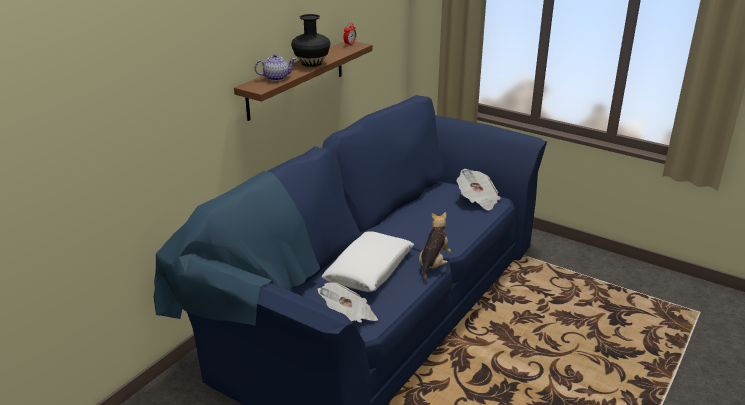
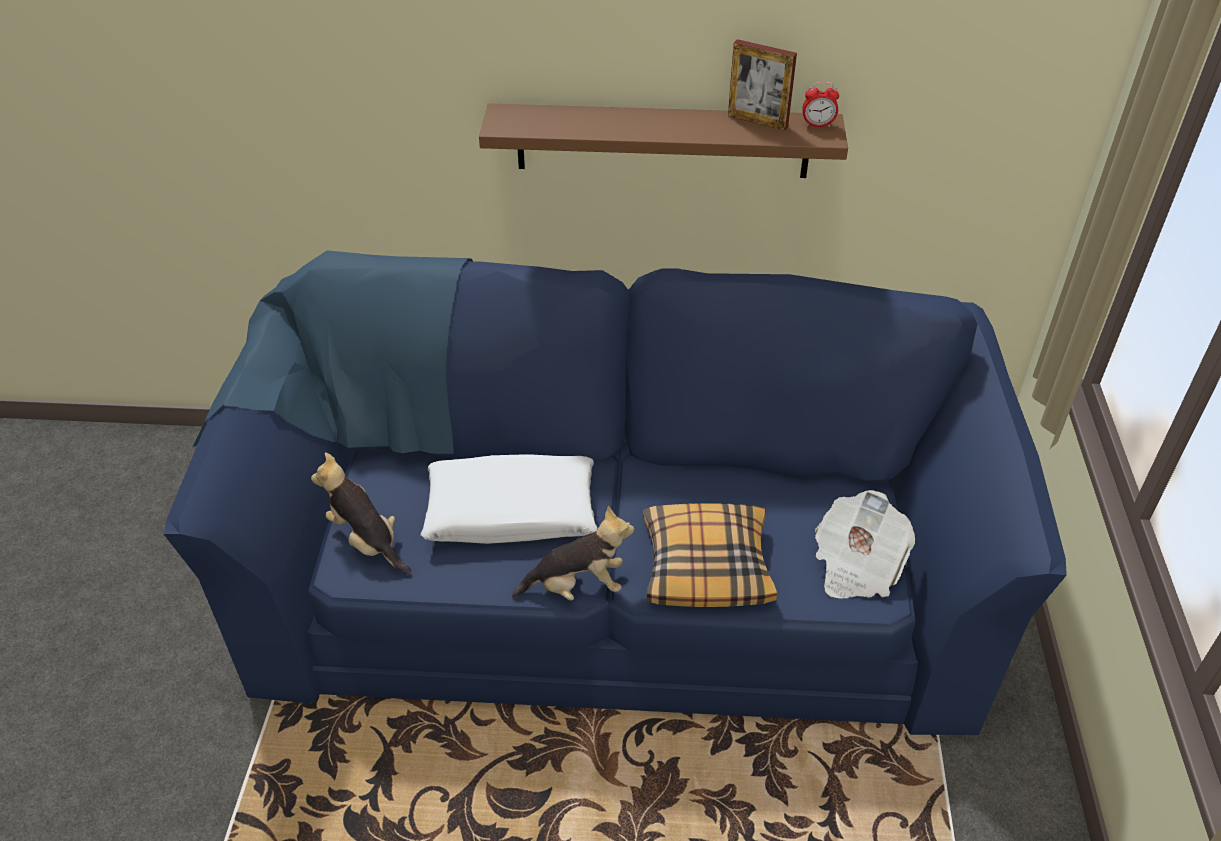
camera: 60 degrees right, 15 degrees up
(276, 78) = (564, 121): teapot -> none
(312, 63) = (668, 126): black vase -> none
(332, 51) = (757, 121): none -> picture frame
(348, 316) = (366, 540): newspaper -> plush toy
(448, 231) = (706, 565): none -> pillow

